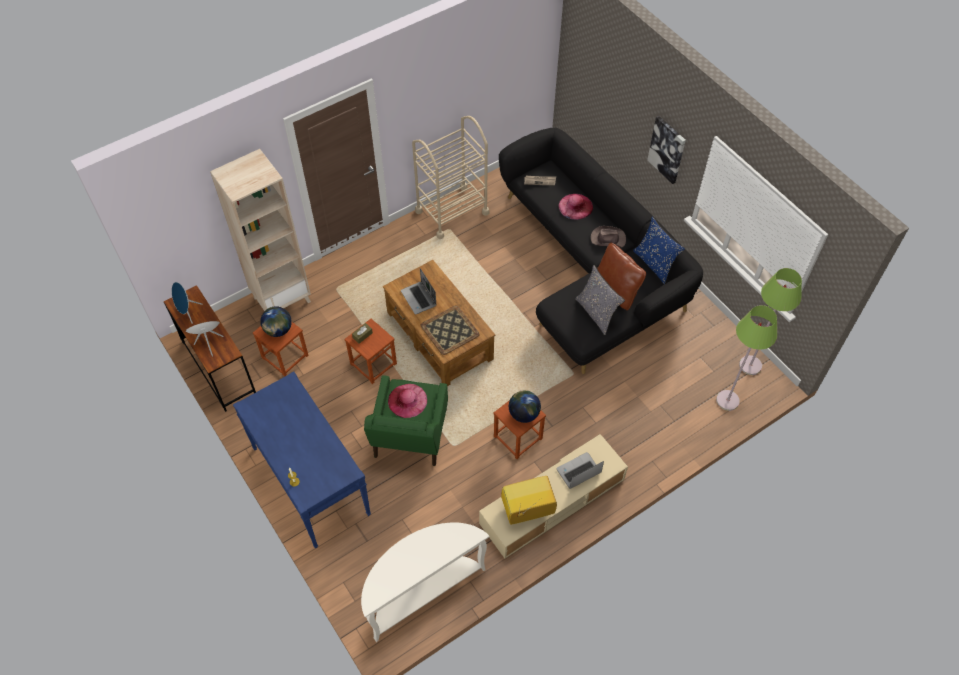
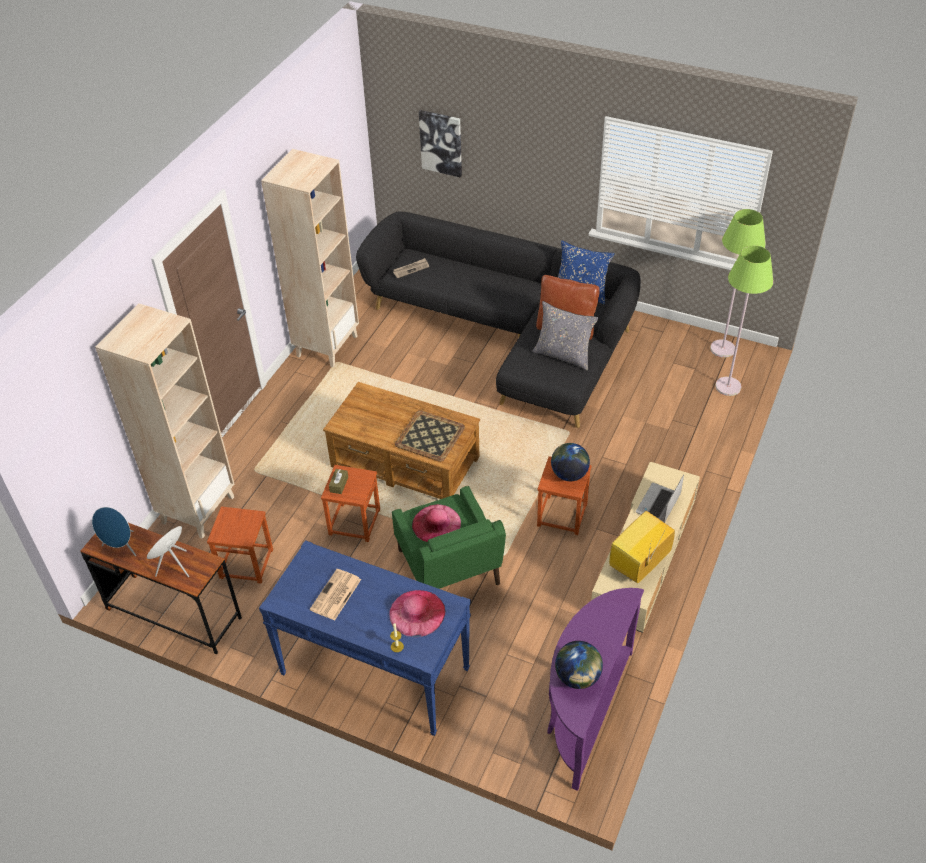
camera: 30 degrees left, 10 degrees down
(278, 330) = (237, 524): globe -> globe (577, 677)
(283, 423) = (335, 595): none -> newspaper
(419, 298) = (373, 422): laptop -> none
(422, 591) = (584, 711): white console table -> purple console table
(452, 212) = (327, 345): beige cart -> beige bookcase
(575, 206) = (465, 276): pink hat -> pink hat (417, 613)
(607, 238) = (519, 290): brown hat -> none
(667, 149) = (545, 166): picture -> picture (441, 143)

